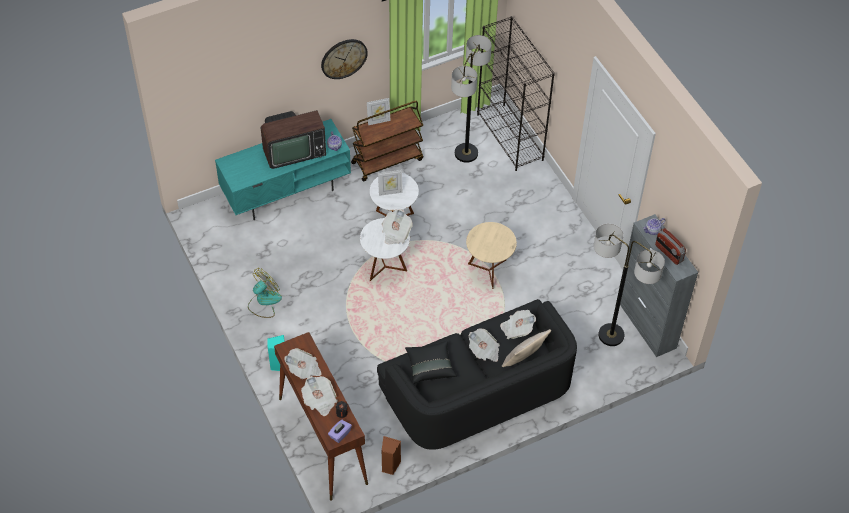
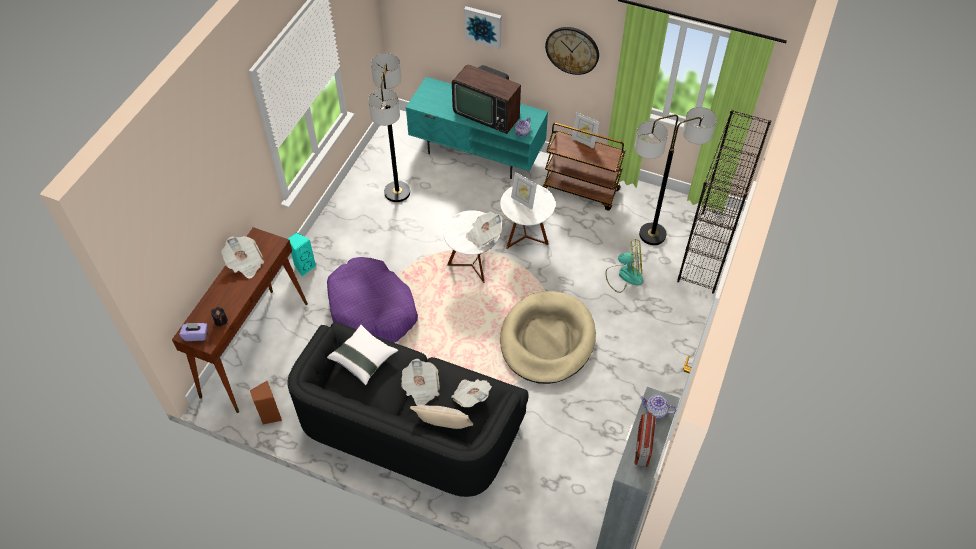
camera: 50 degrees right, 0 degrees up
(264, 85) = (483, 26): none -> picture
(264, 301) = (356, 214): fan -> fan (624, 275)
(319, 401) = (221, 296): newspaper -> none
(361, 349) = (372, 309): none -> purple dog bed
(430, 366) = (364, 359): black pillow -> white pillow
(488, 271) = (547, 340): beige side table -> beige dog bed
(611, 335) = (580, 490): floor lamp -> floor lamp (397, 192)

